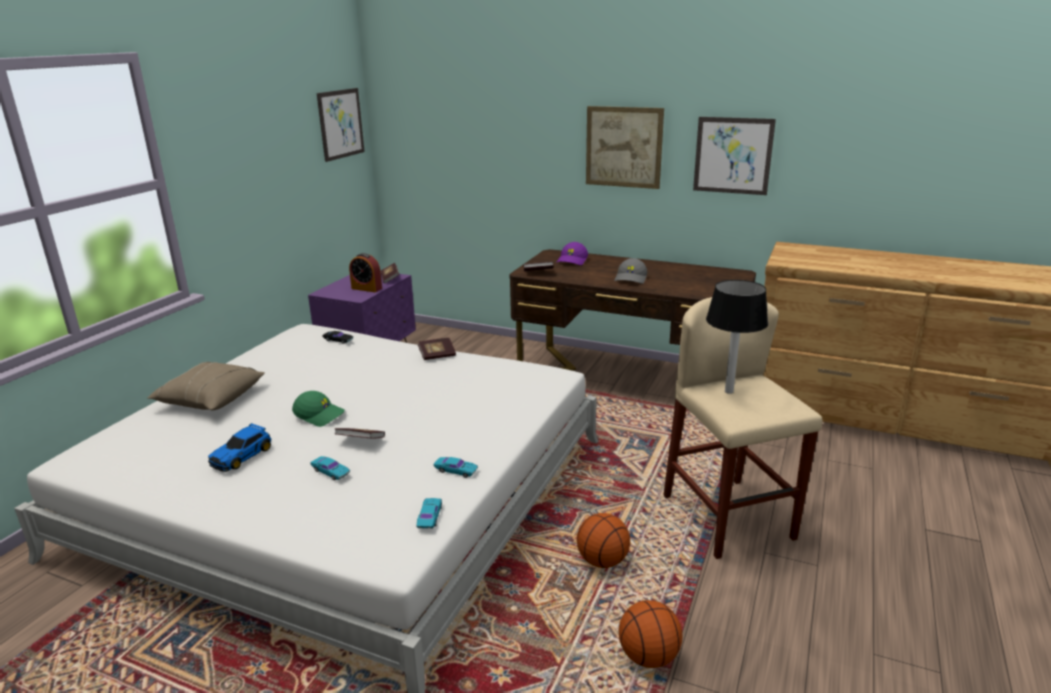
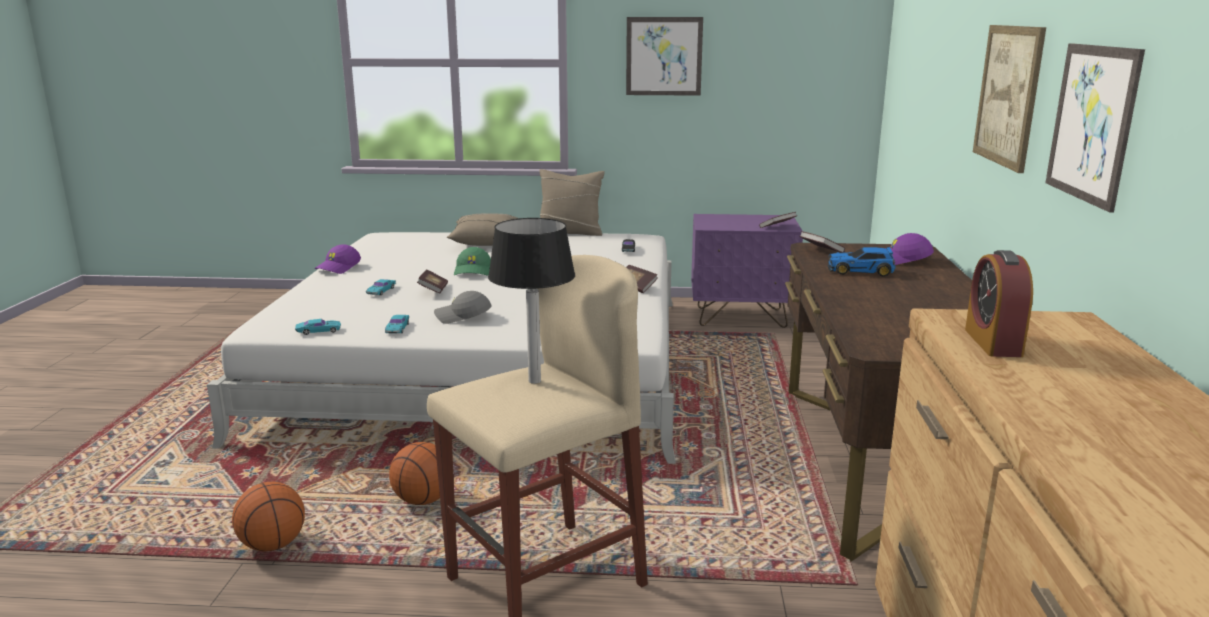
camera: 70 degrees right, 5 degrees down
(194, 498) = (339, 268): none -> purple cap
(242, 355) = (570, 232): none -> beige pillow
(242, 455) = (399, 265): toy car -> toy car (861, 271)
(341, 124) = (830, 43): picture -> picture (664, 56)
(366, 288) = (736, 225): alarm clock -> alarm clock (993, 342)
(631, 278) = (872, 292): grey cap -> grey cap (462, 317)

